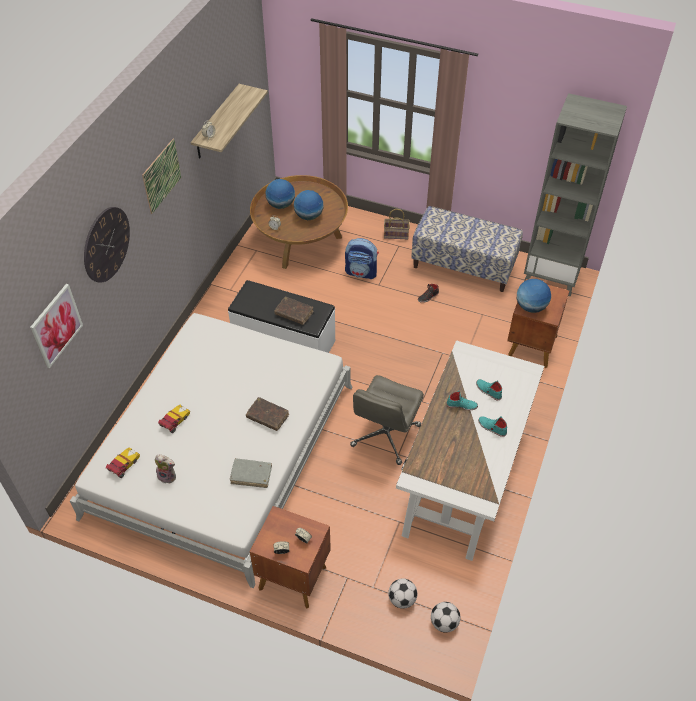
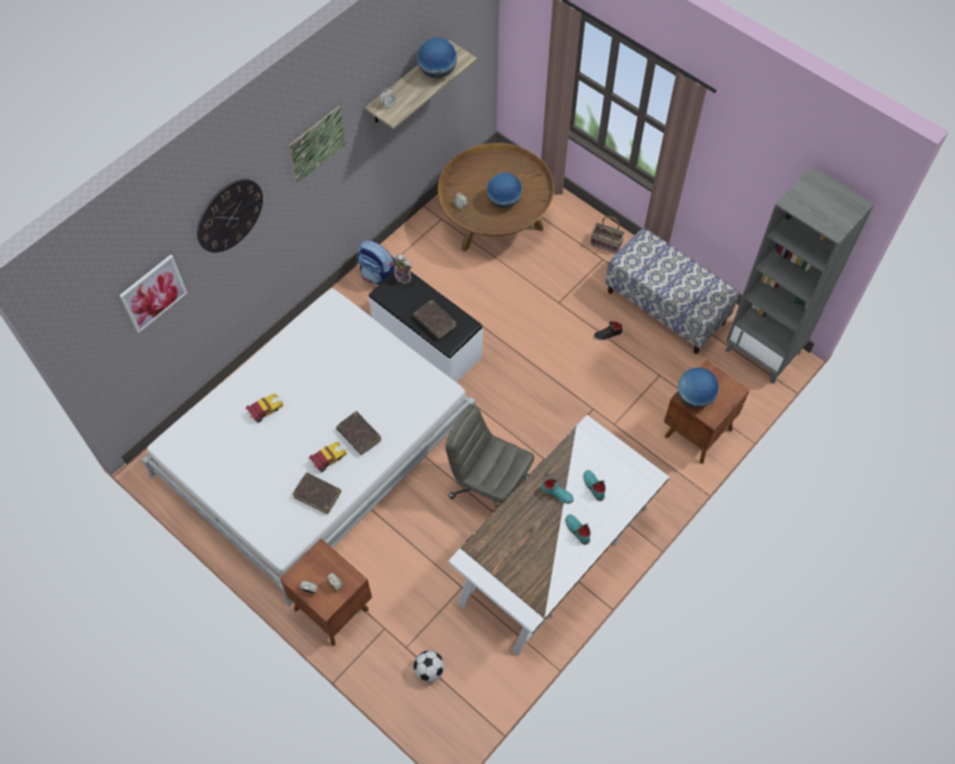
camera: 20 degrees right, 10 degrees up
(123, 465) = (198, 443): toy car -> toy car (327, 459)
(168, 476) = (236, 468): plush toy -> plush toy (404, 277)
(251, 475) = (317, 495): grey book -> brown book
(281, 205) = (479, 177): globe -> globe (437, 72)
(361, 272) = (546, 281): backpack -> backpack (378, 276)
(385, 436) = (488, 487): grey office chair -> grey office chair turned 75 degrees clockwise
(444, 623) = (460, 710): football -> none

